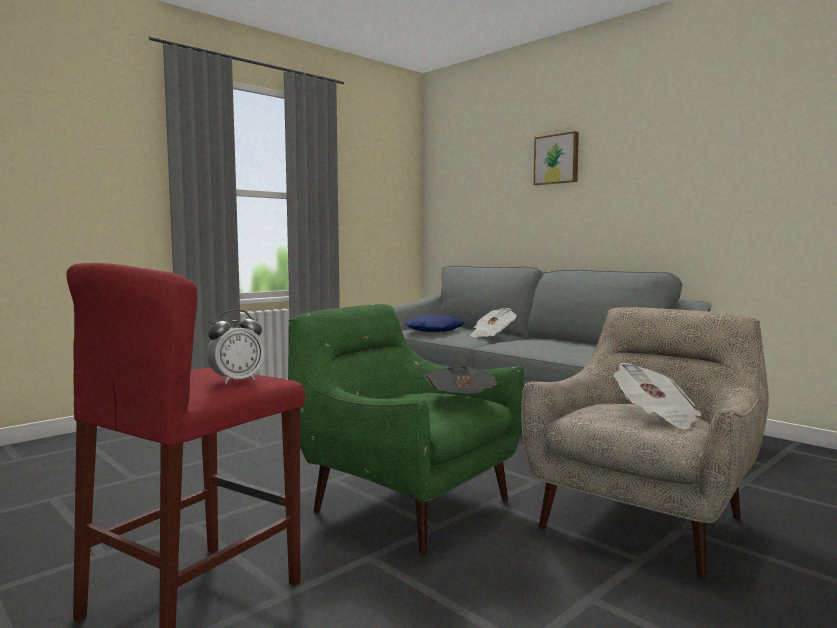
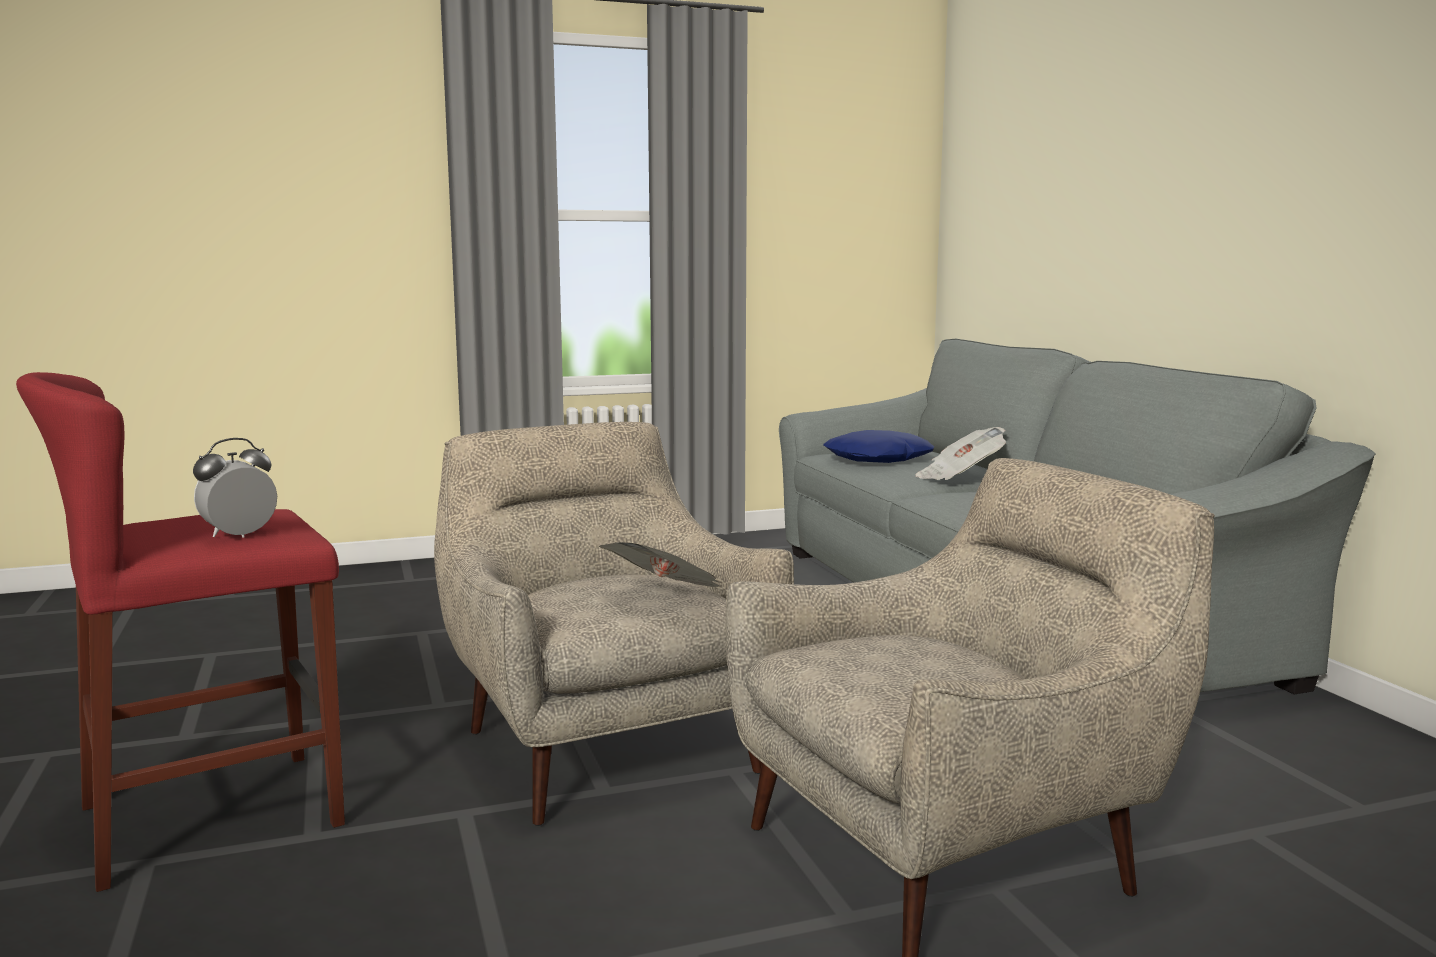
camera: 25 degrees right, 5 degrees up
(236, 381) = (239, 535): alarm clock -> alarm clock turned 150 degrees clockwise
(404, 502) = (606, 744): green armchair -> beige armchair
(557, 159) = (1137, 134): picture -> none
(656, 417) = (927, 675): newspaper -> none

